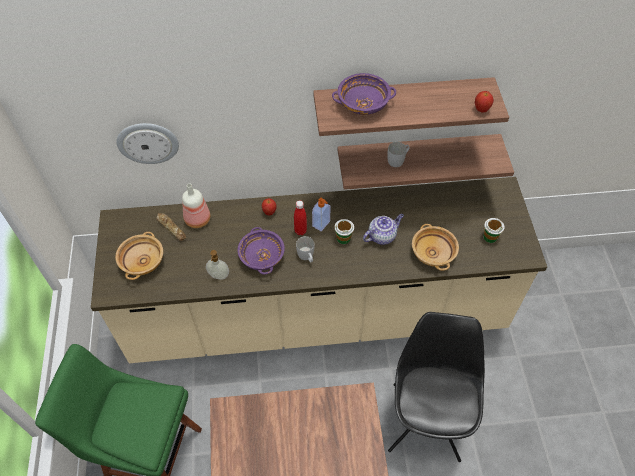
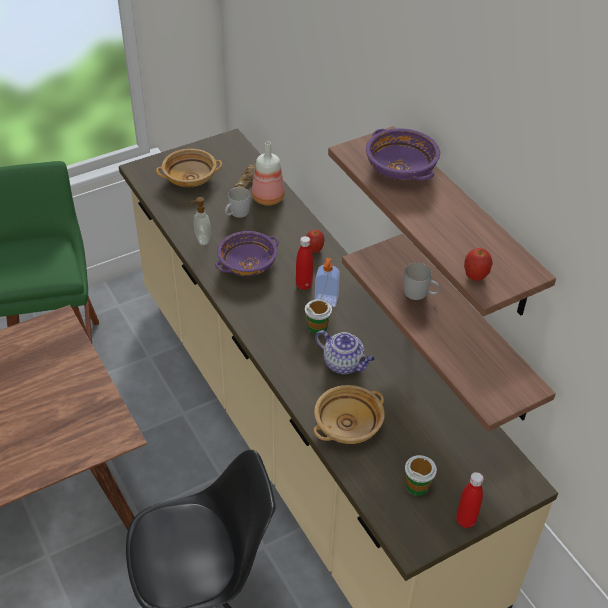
camera: 65 degrees right, 10 degrees down
(148, 142) = (279, 77): wall clock -> none
(307, 257) = (269, 302): white mug -> white mug (236, 214)
(521, 224) = (465, 520): none -> red bottle

